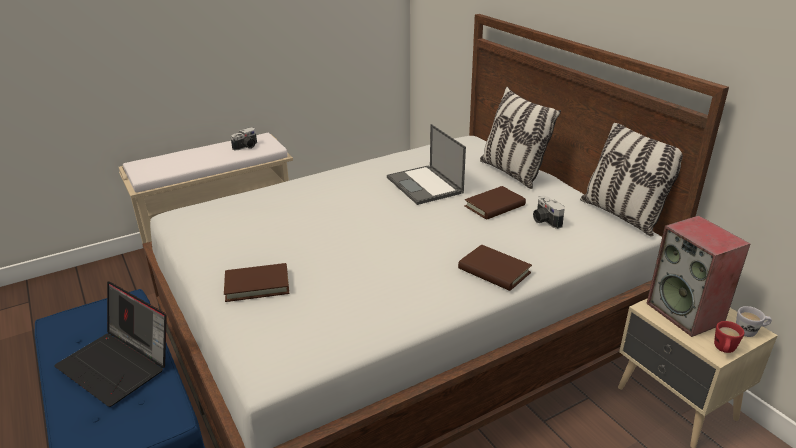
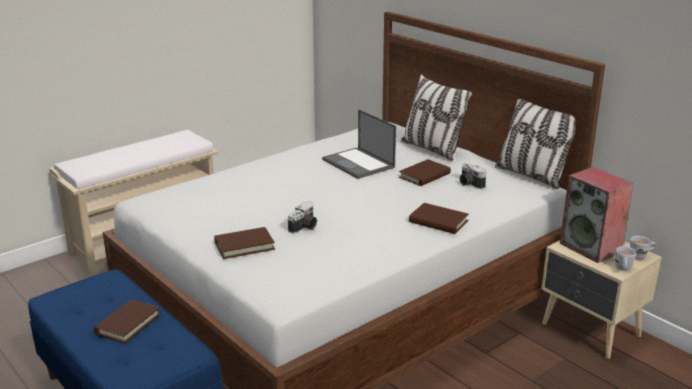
camera: 10 degrees left, 5 degrees down
(119, 365) = (128, 324): laptop -> brown book
(247, 147) = (172, 143): camera -> camera (304, 227)
(723, 350) = (623, 269): red mug -> white mug

